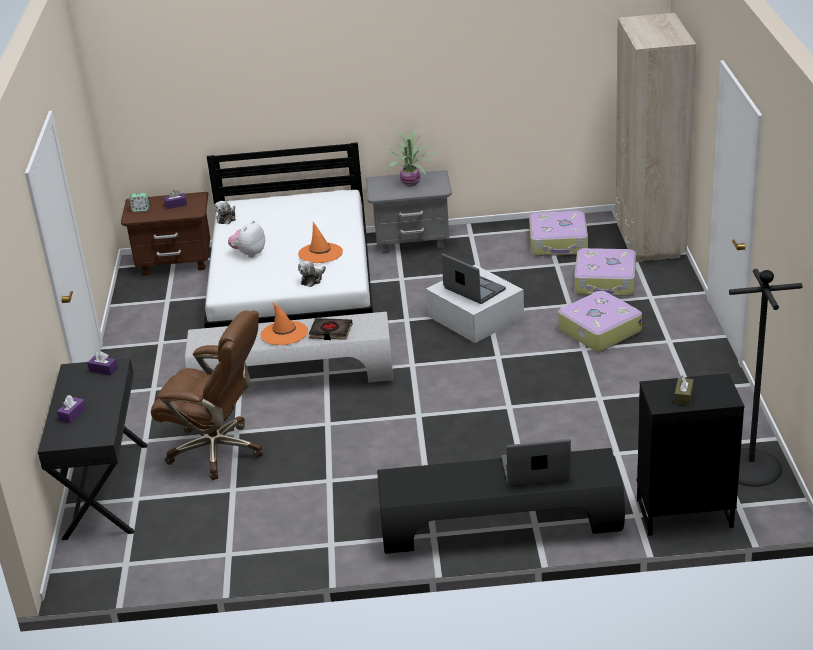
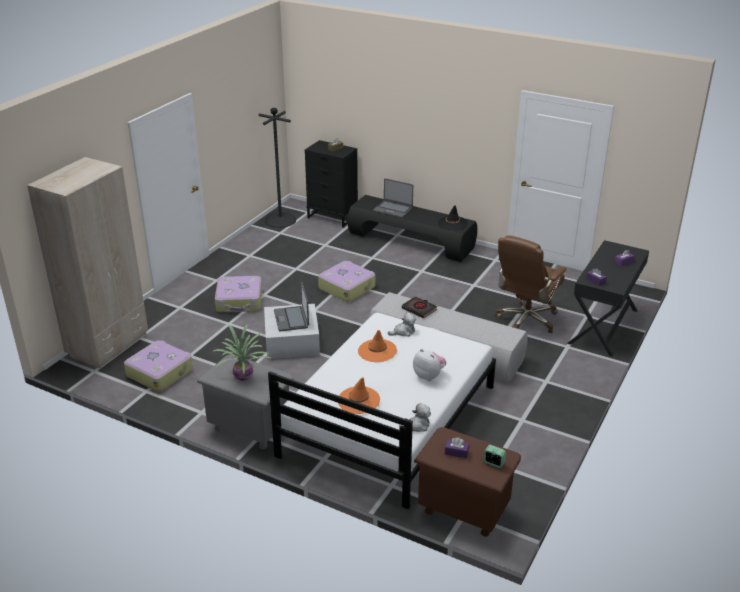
camera: 150 degrees left, 0 degrees up
(218, 453) = (525, 321): brown office chair -> brown office chair turned 105 degrees counterclockwise
(249, 253) = (429, 376): plush toy -> plush toy turned 105 degrees counterclockwise
(284, 333) = (449, 320): orange hat -> orange hat (359, 400)
(412, 483) = (452, 223): none -> black hat
(605, 282) = (185, 328): suitcase -> suitcase (347, 287)

